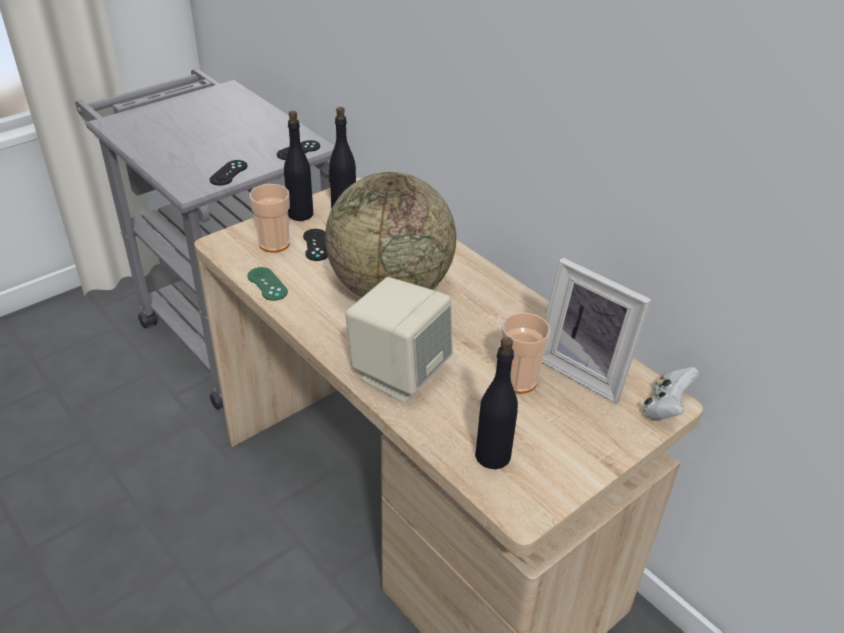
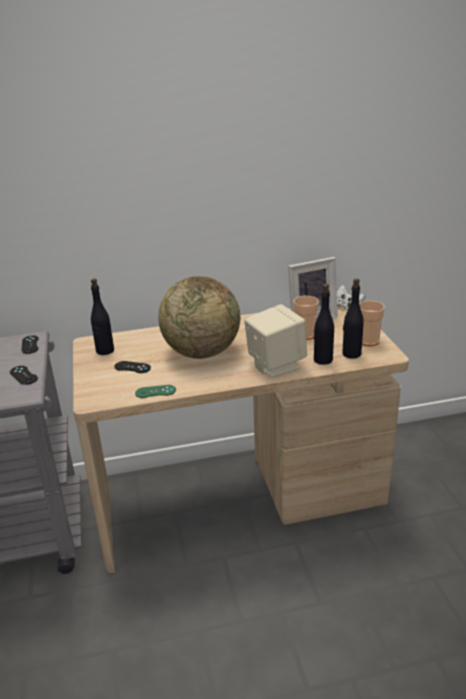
camera: 60 degrees left, 10 degrees down
(274, 244) = (114, 382): cup -> cup (368, 341)
(300, 214) = (91, 366): black bottle -> black bottle (322, 360)

